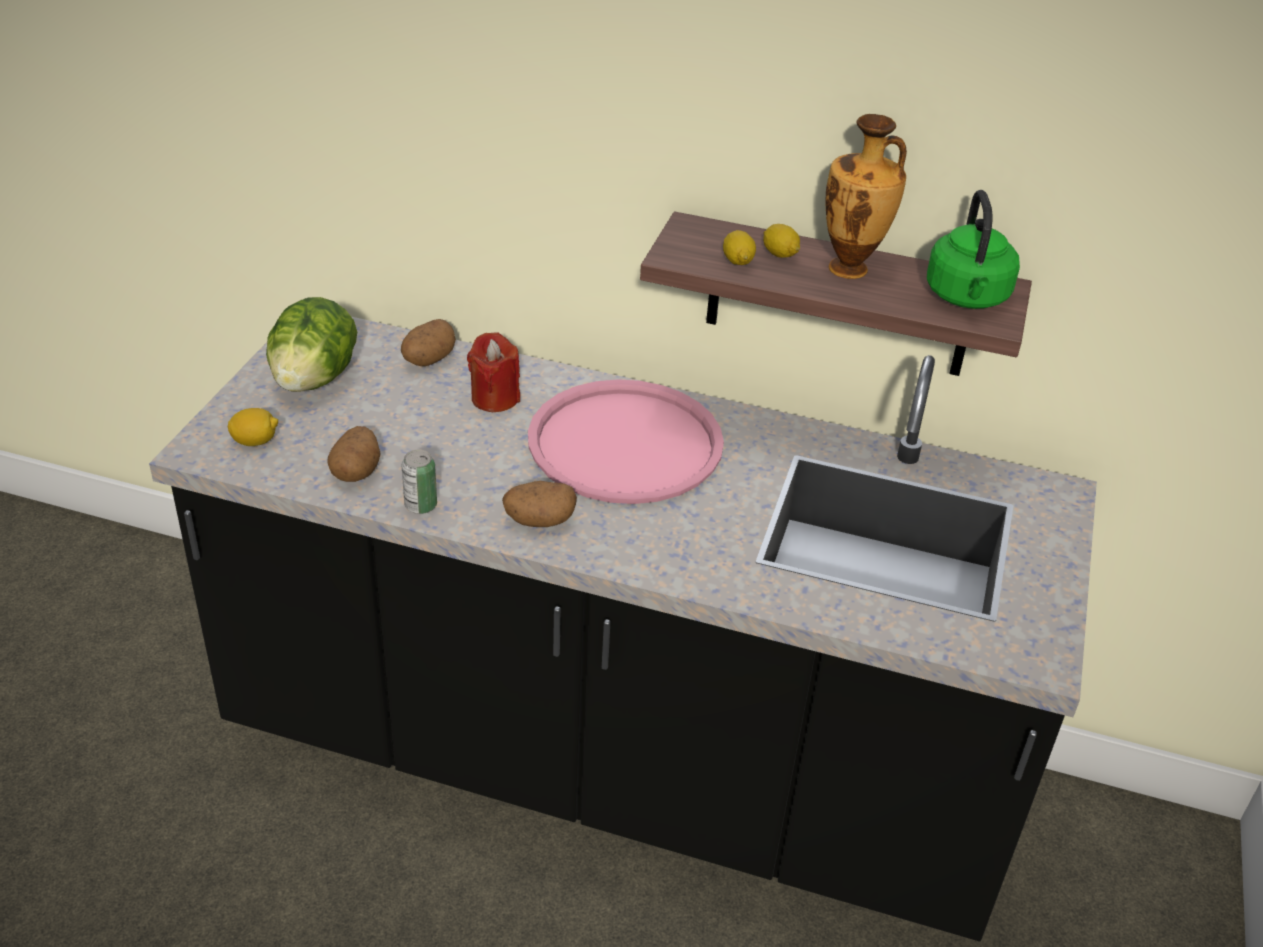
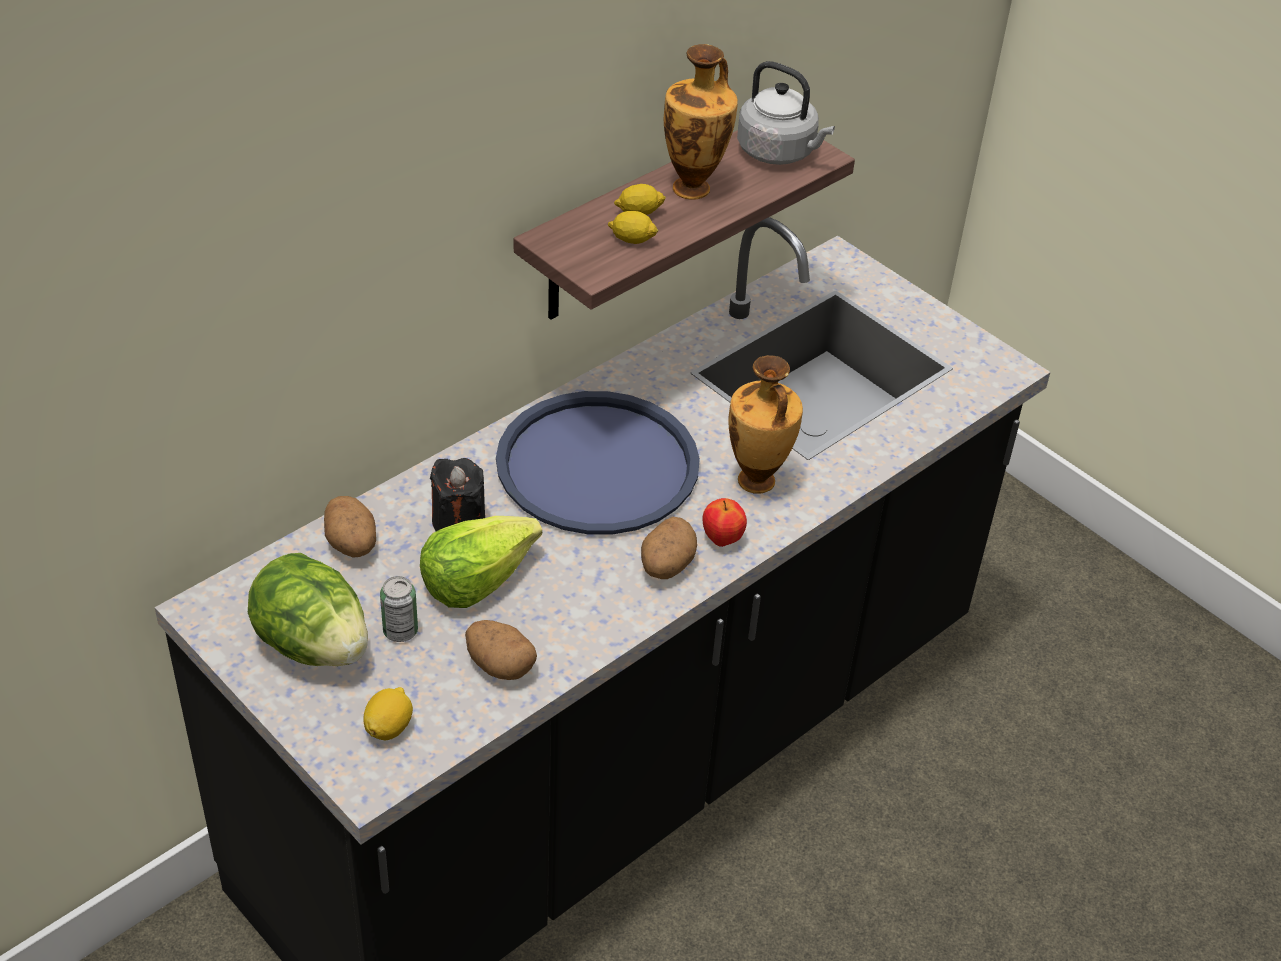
camera: 60 degrees left, 5 degrees up
(421, 506) = (588, 637): can -> can (400, 631)
(440, 428) = (476, 579): none -> lettuce
(495, 398) = (458, 522): red candle -> black candle
(600, 542) = (722, 539): none -> apple
(625, 443) = (597, 465): pink tray -> blue tray
(692, 539) = (756, 483): none -> vase
(967, 298) = (779, 152): green kettle -> grey kettle

